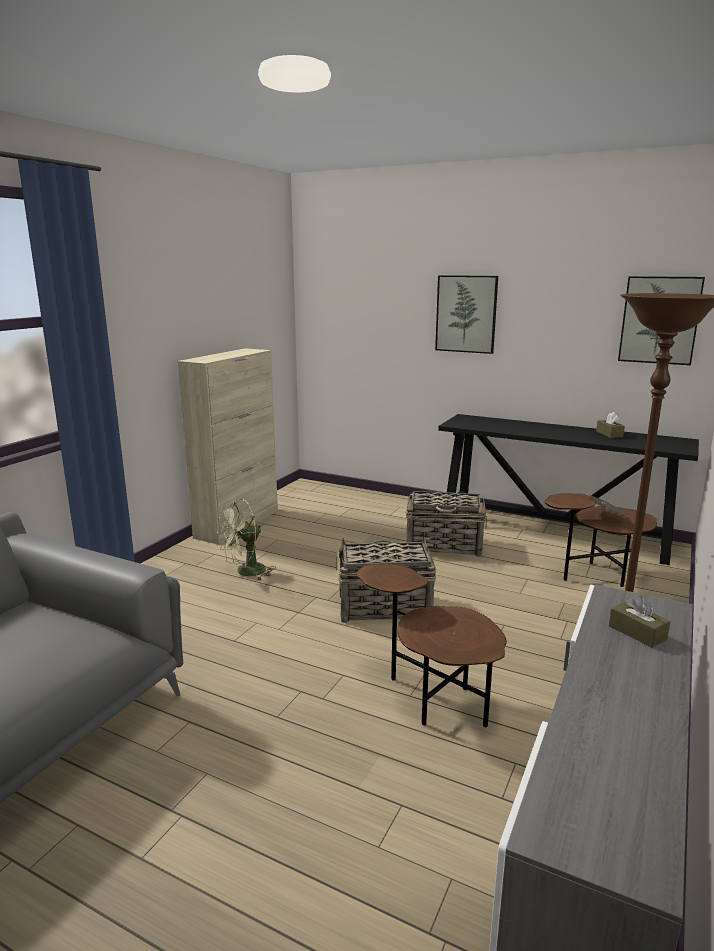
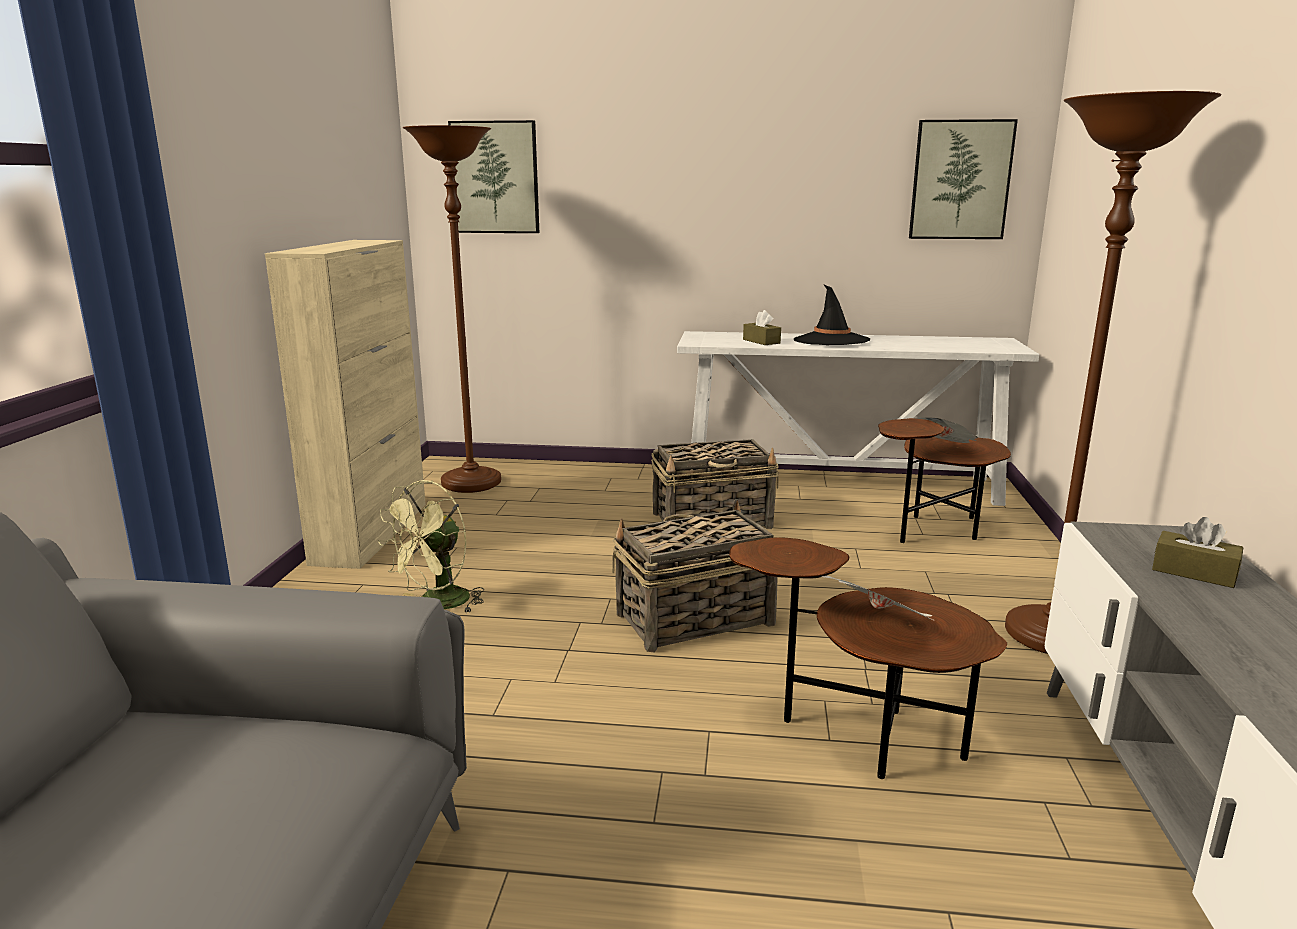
camera: 20 degrees left, 0 degrees up
(312, 500) = (471, 483): none -> brown floor lamp
(433, 630) = (880, 626): none -> newspaper
(466, 314) = (691, 181): picture -> picture (495, 177)
(550, 430) = (831, 341): none -> black hat
(554, 532) = (841, 485): black console table -> white console table
(609, 434) = (907, 340): brown tissue box -> brown tissue box (761, 341)

